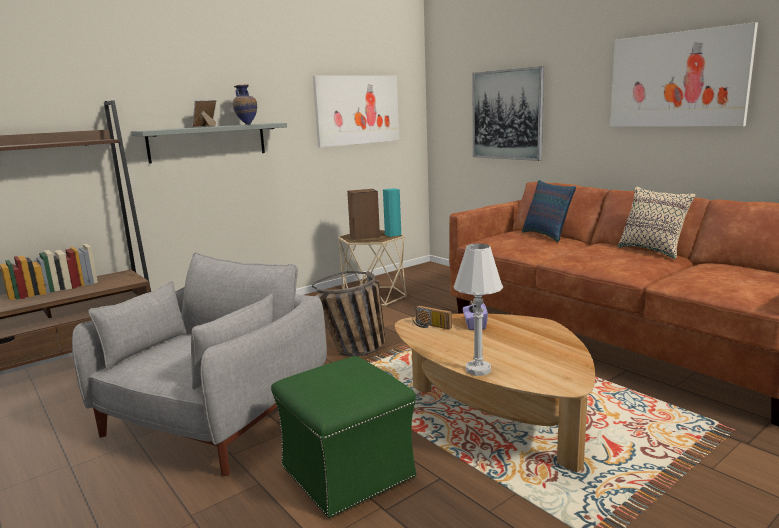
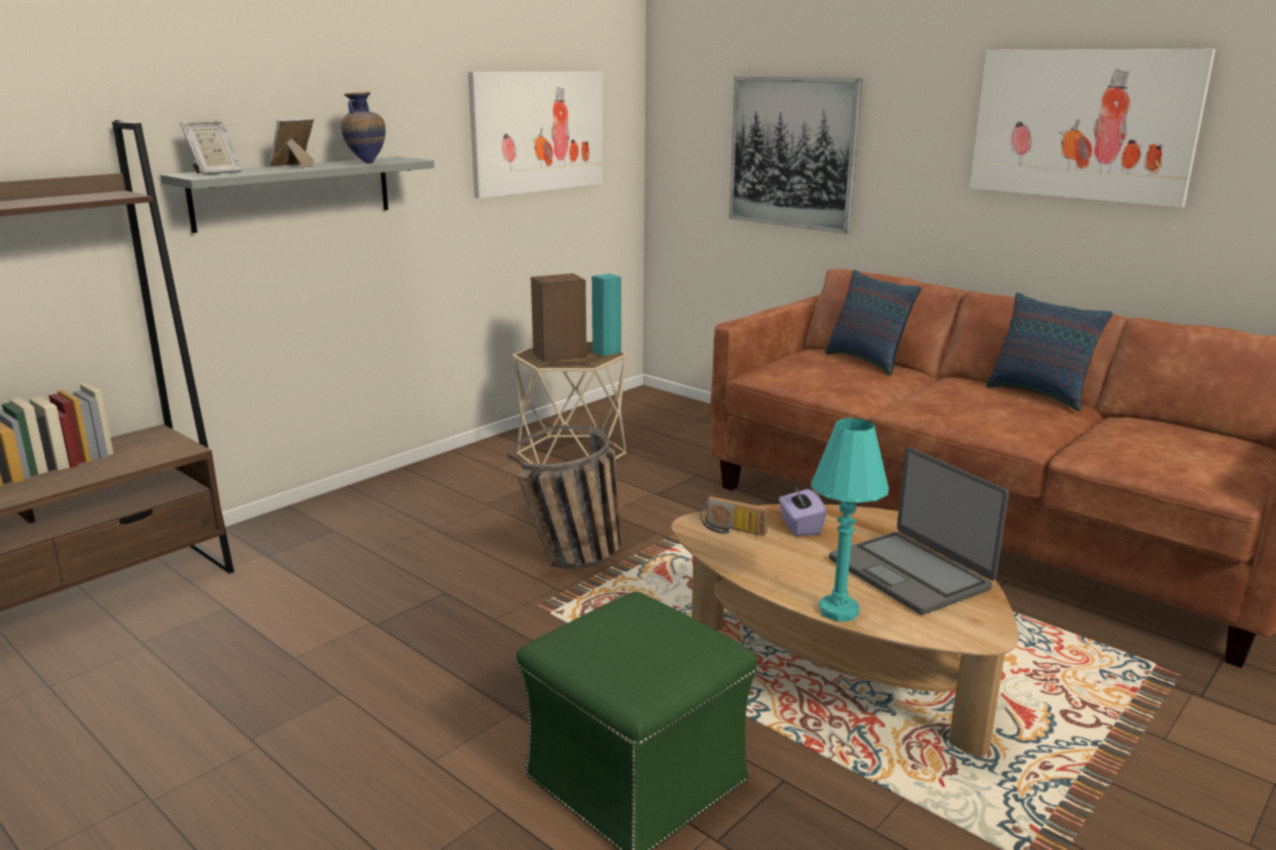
camera: 10 degrees left, 5 degrees up
(159, 129) = (215, 173): none -> picture frame
(217, 415) = (380, 688): grey armchair -> none
(478, 370) = (838, 611): white table lamp -> turquoise table lamp
(534, 351) = (910, 573): none -> laptop
(651, 251) = (1038, 396): beige pillow -> blue pillow

